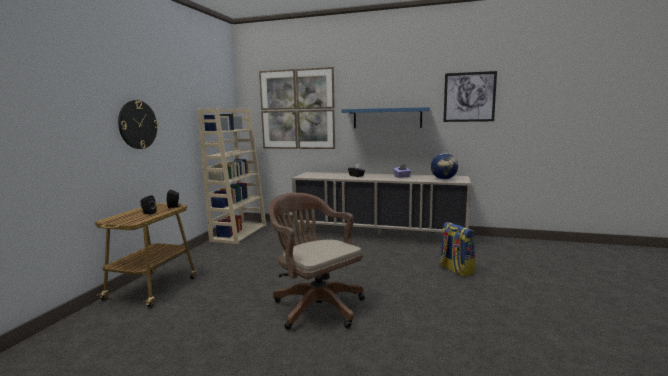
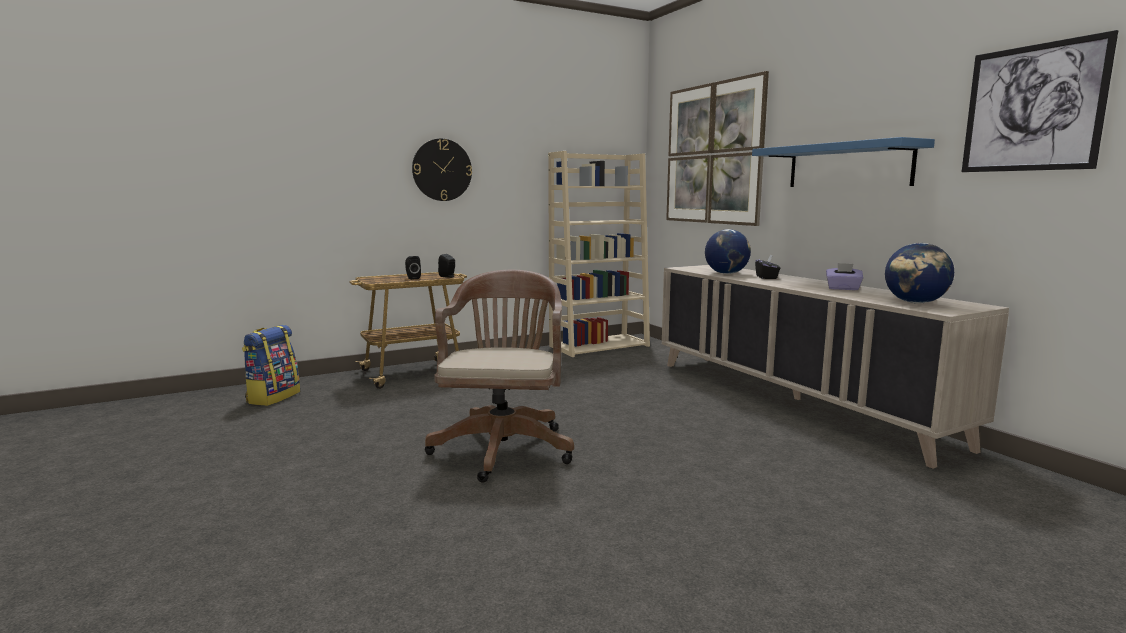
camera: 45 degrees right, 0 degrees up
(333, 176) = (726, 273): none -> globe
(455, 270) = (811, 490): backpack -> backpack (273, 397)

